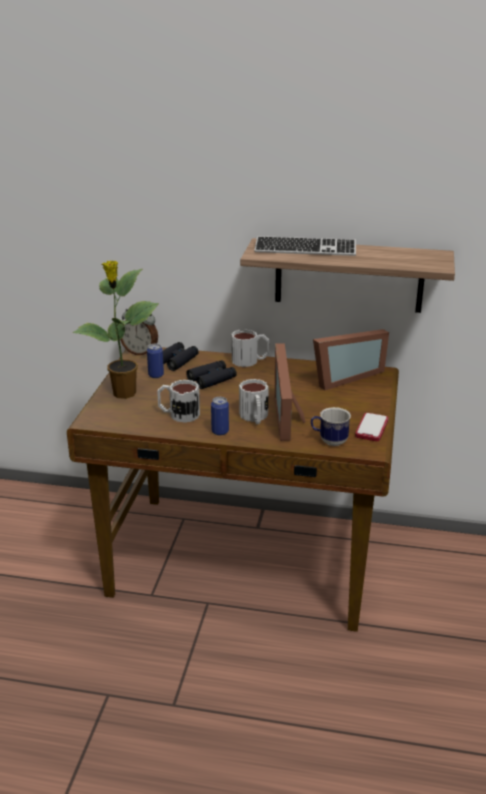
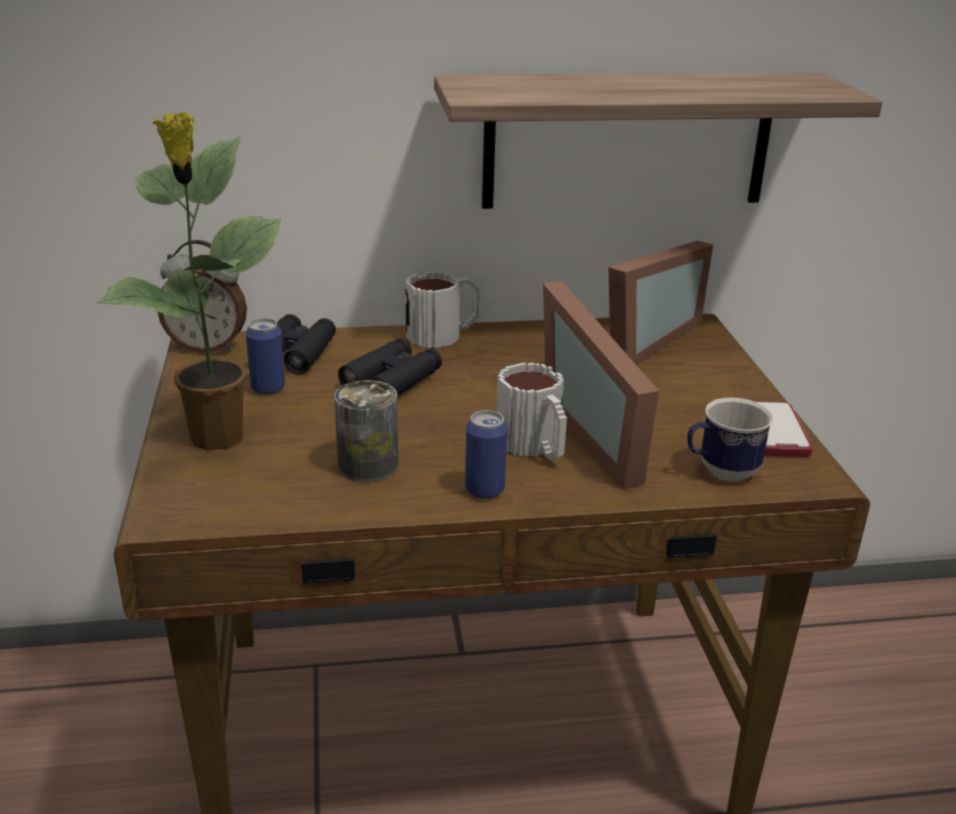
camera: 20 degrees left, 0 degrees up
(178, 414) = (368, 465): mug -> can
(305, 249) = (562, 84): keyboard -> none

